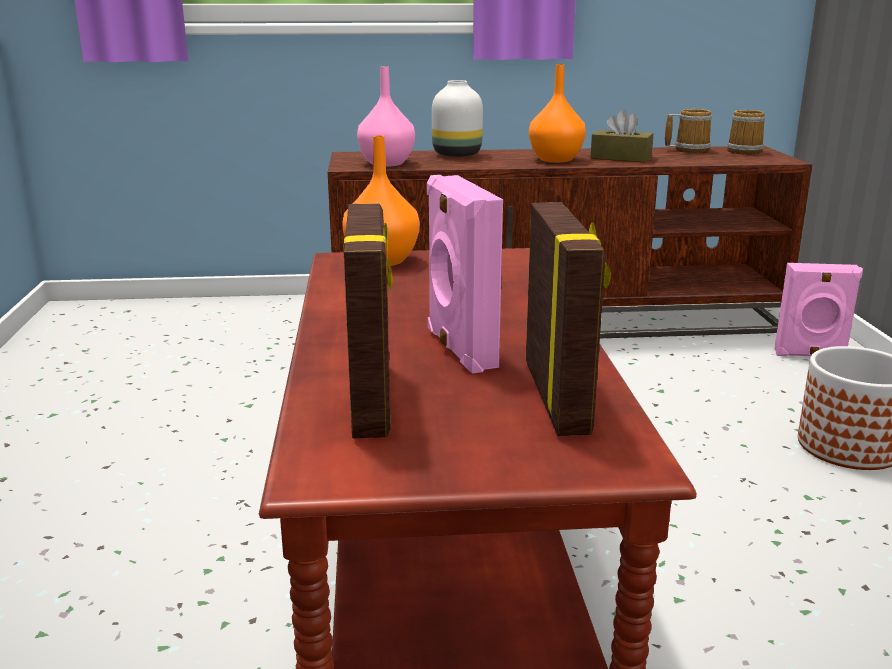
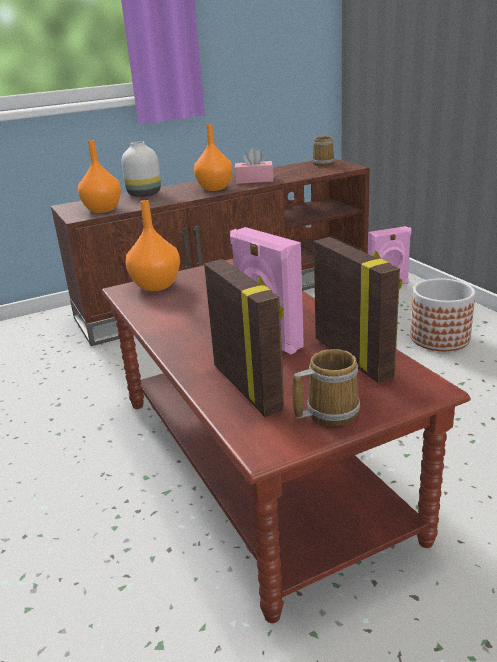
camera: 20 degrees left, 5 degrees up
(387, 164) = (103, 210): pink vase -> orange vase
(620, 158) = (254, 180): brown tissue box -> pink tissue box
(688, 150) = (289, 167): mug -> mug (328, 411)

